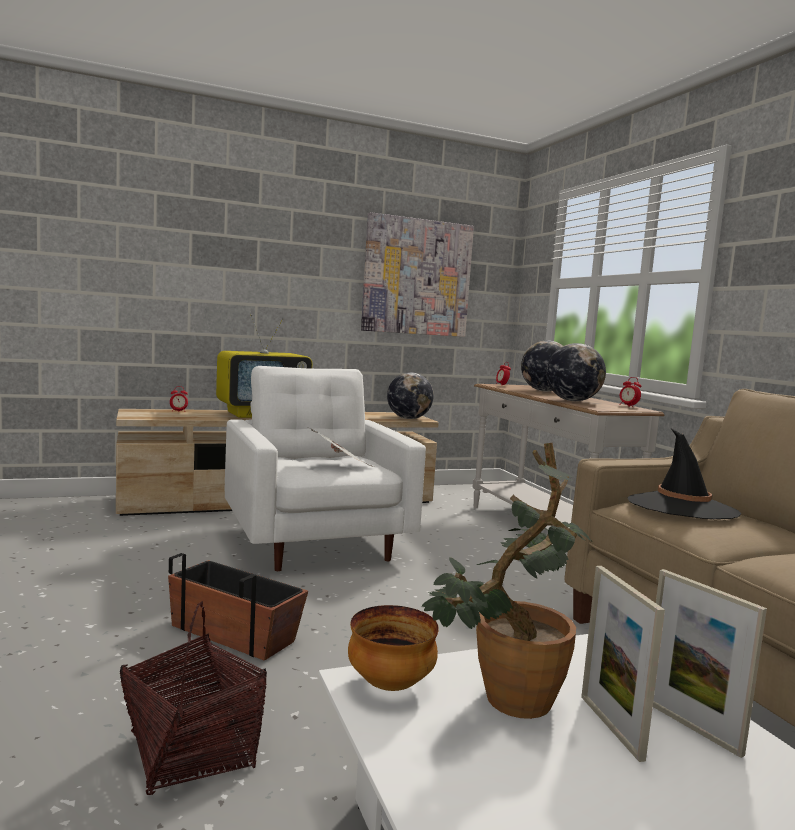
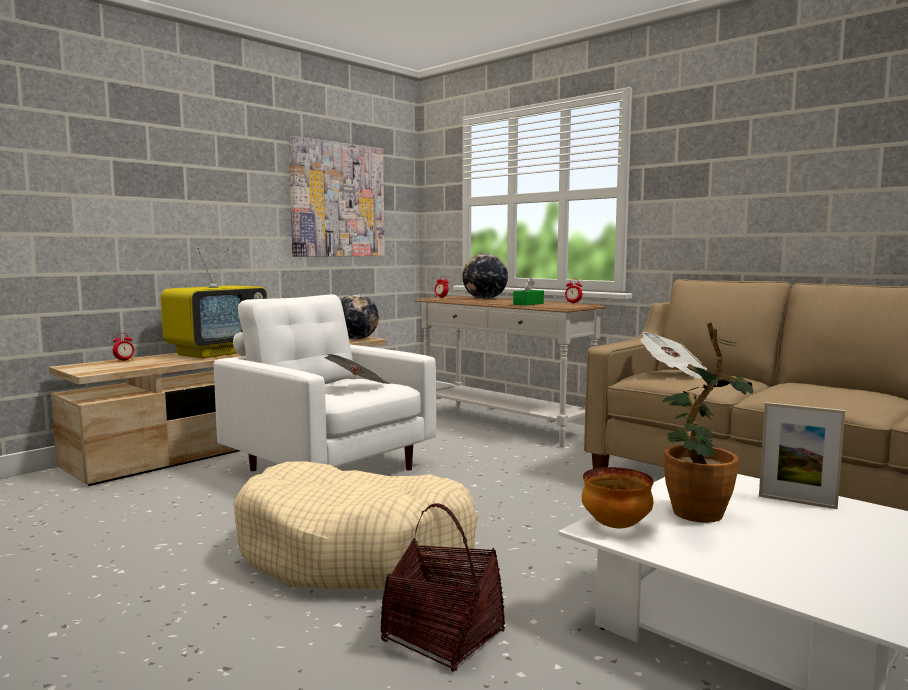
camera: 25 degrees left, 0 degrees up
(234, 633) = (357, 552): planter -> beige dog bed
(572, 401) = (528, 304): globe -> green tissue box
(611, 726) = (762, 513): picture frame -> none
(681, 507) = (673, 373): black hat -> newspaper

